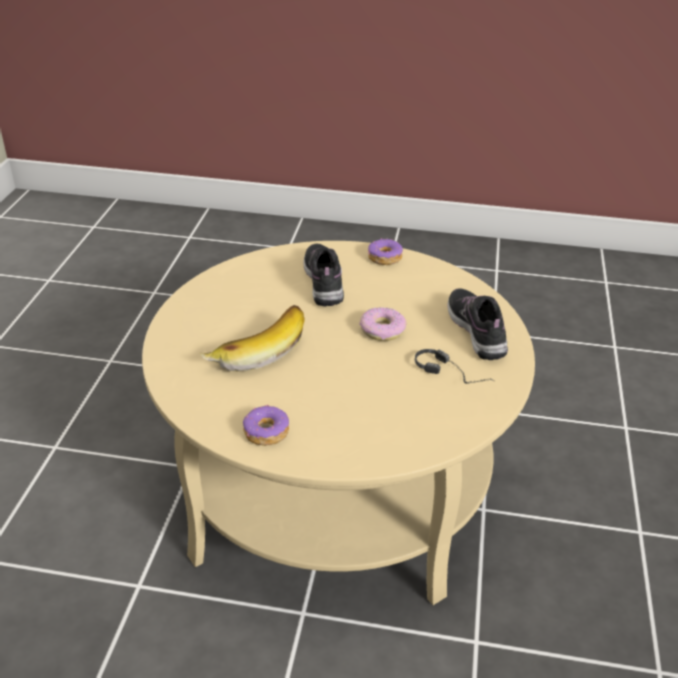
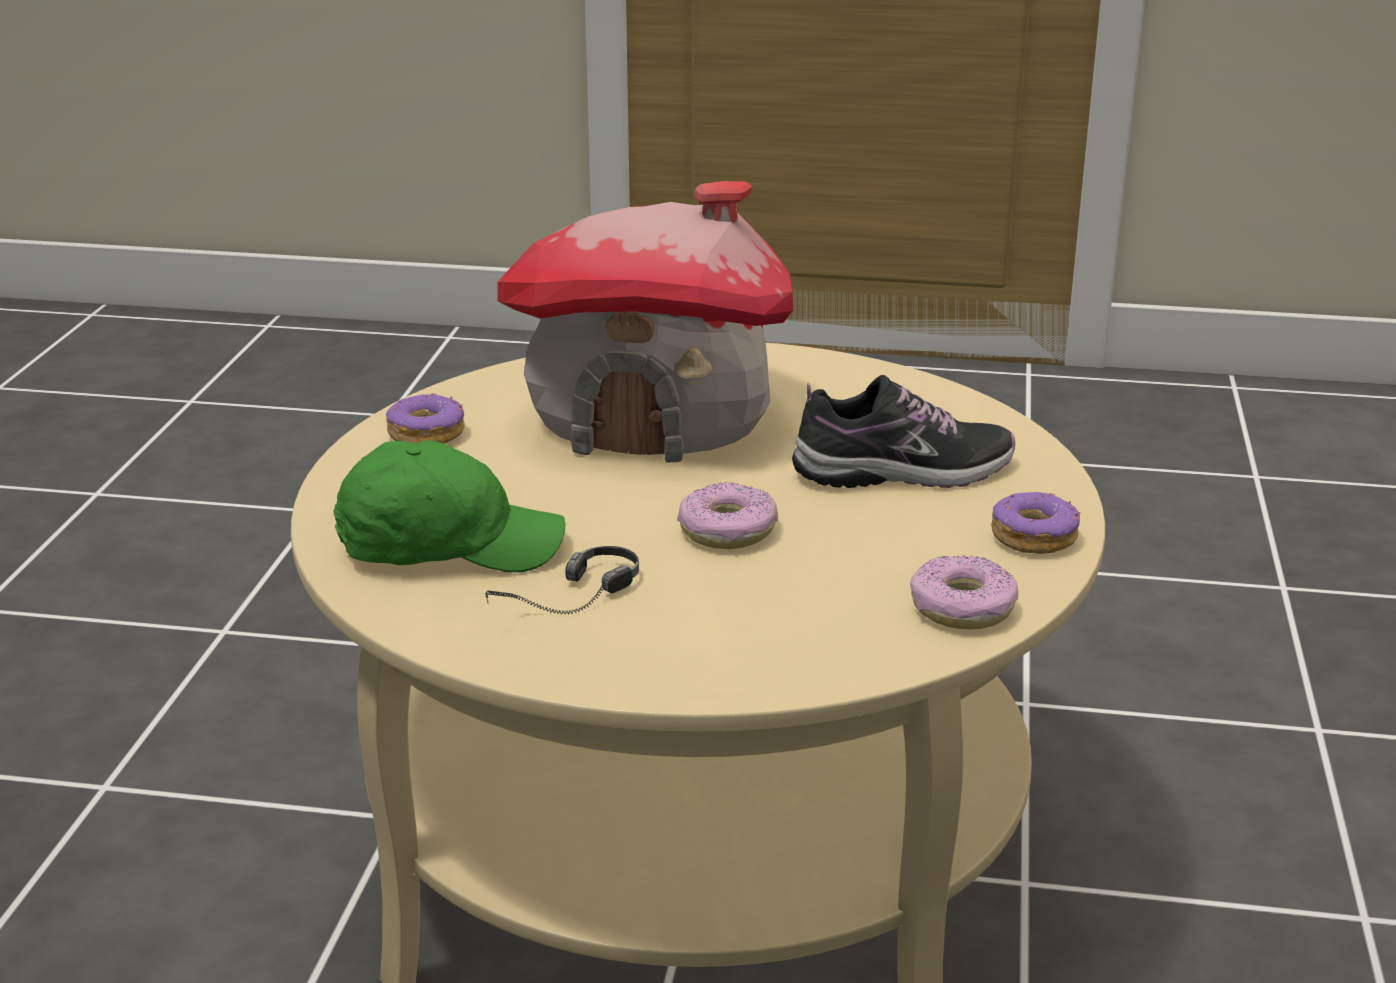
camera: 90 degrees right, 10 degrees down
(256, 350) = (653, 418): banana -> toy house
(403, 415) = (448, 546): none -> green cap
(443, 278) = (961, 608): none -> donut
(476, 331) = (737, 639): shoe -> none

